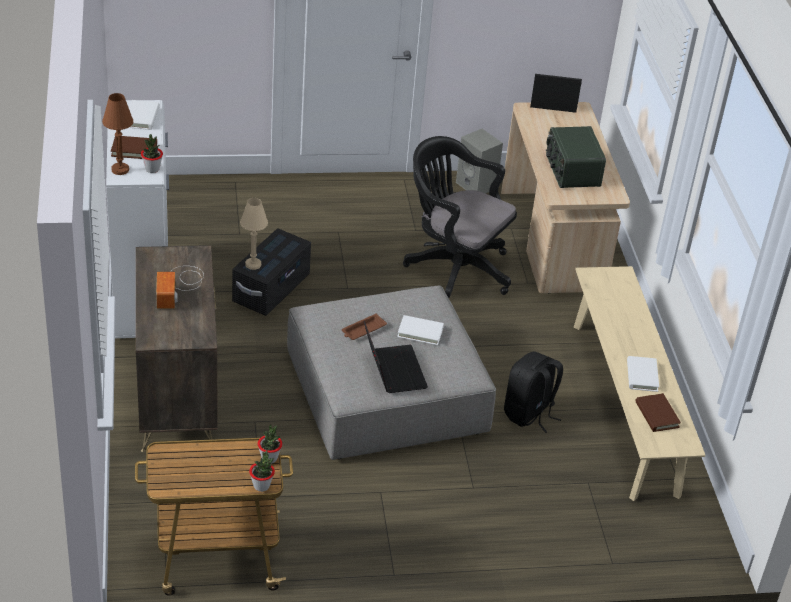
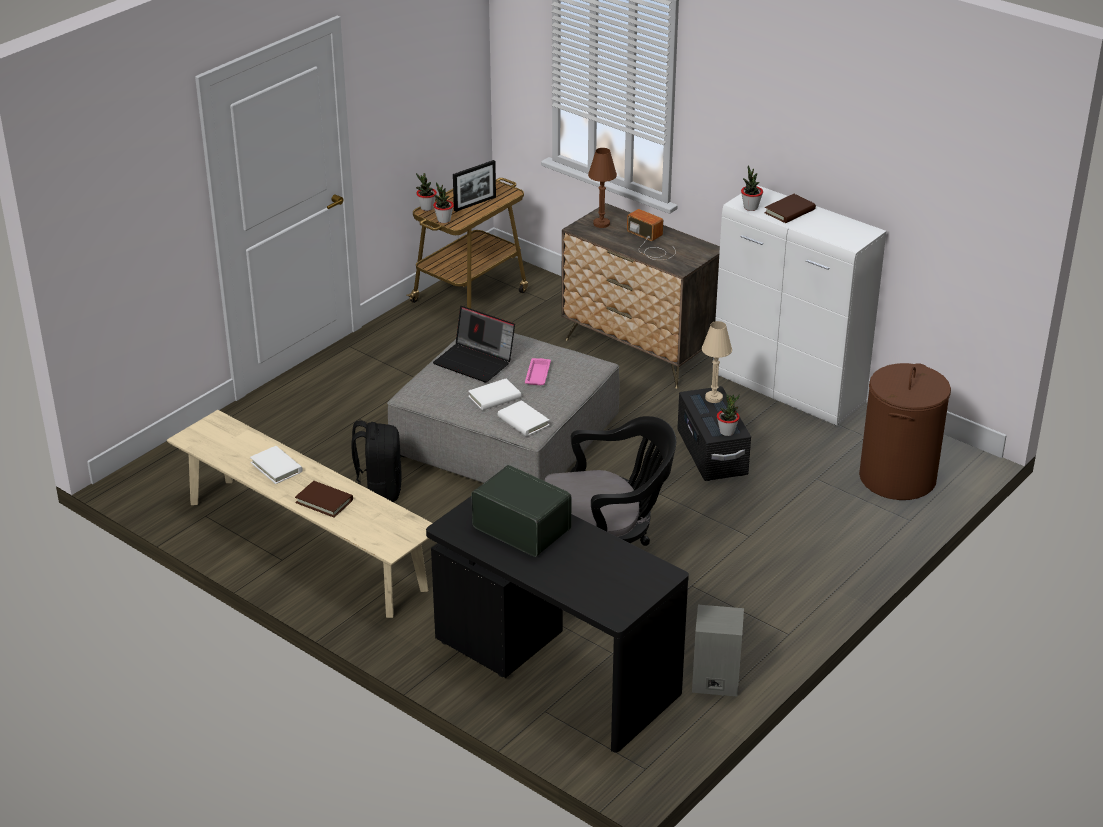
camera: 140 degrees right, 5 degrees down
(120, 170) = (768, 196): brown table lamp -> brown table lamp (601, 224)
(142, 117) = (837, 233): white book -> white book (523, 421)
(194, 203) = (897, 478): none -> brown laundry basket
(286, 239) = (727, 432): none -> potted plant
(363, 330) = (538, 374): brown tray -> pink tray
(553, 109) = (640, 593): picture frame -> picture frame (475, 204)
(554, 240) = (554, 669): beige desk -> black desk
(657, 415) = (234, 445): brown book -> brown book (324, 501)

